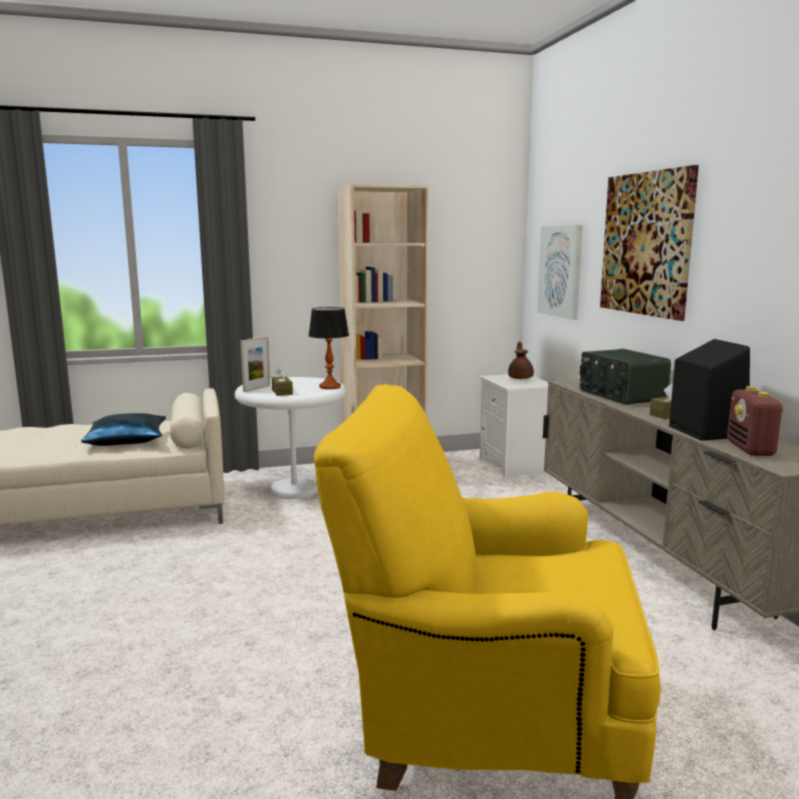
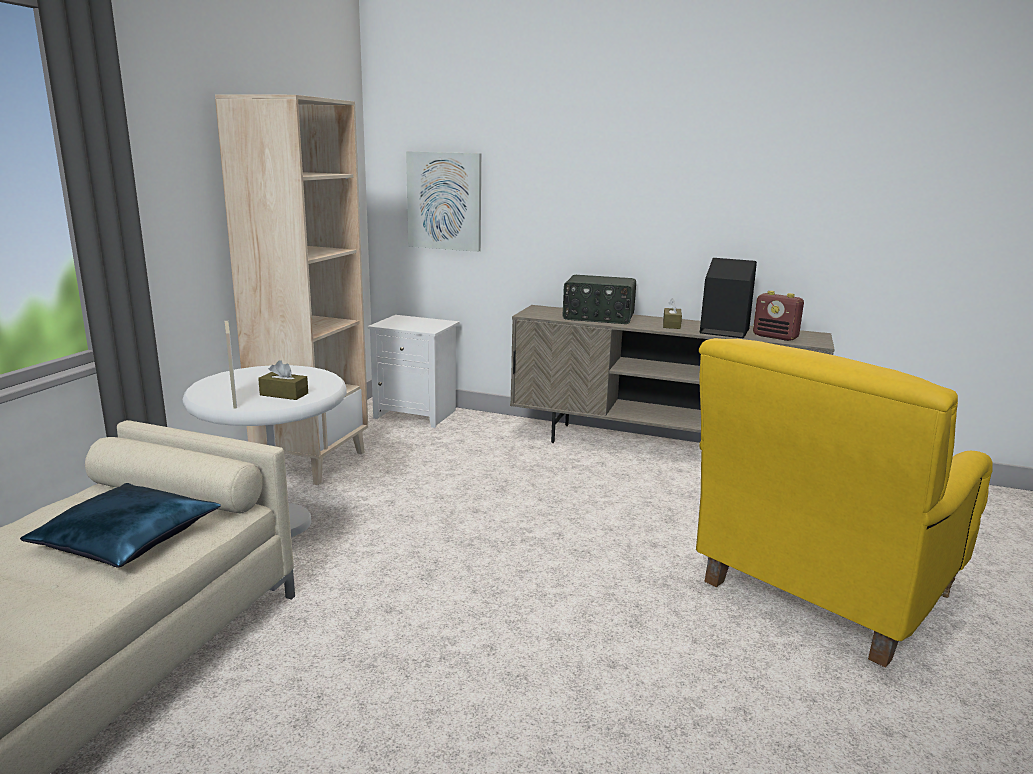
camera: 55 degrees left, 5 degrees up
(329, 387) = (311, 373): table lamp -> none
(520, 378) = (408, 320): brown teapot -> none
(646, 244) = (586, 176): picture -> none

